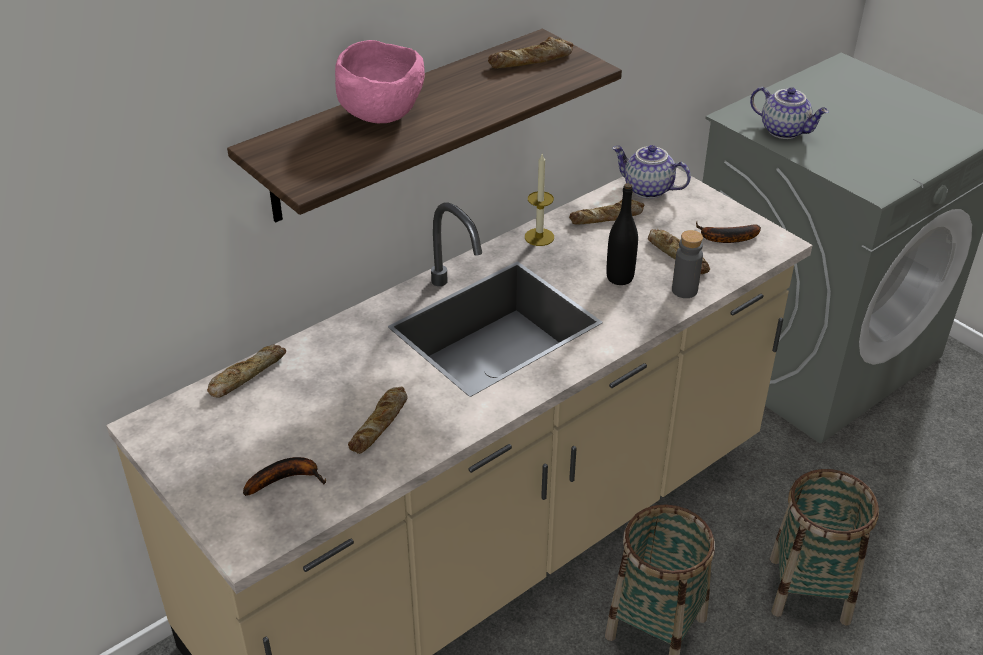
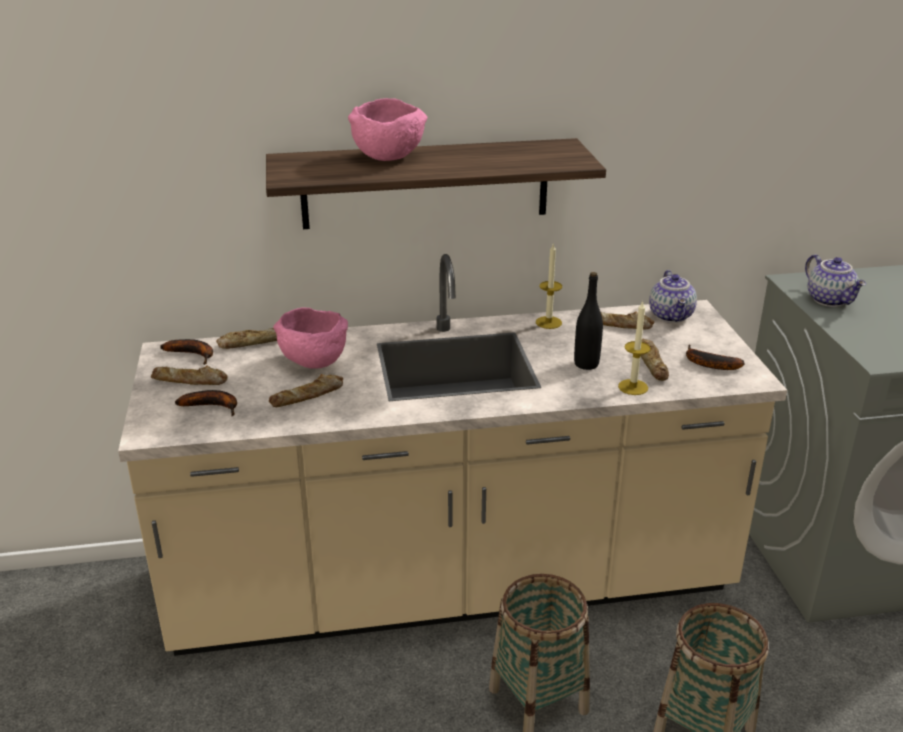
camera: 30 degrees right, 10 degrees down
(190, 418) = (193, 354): none -> banana
(341, 378) = (312, 363): none -> pink bowl
(532, 61) = (540, 152): bread -> bread (190, 381)
(647, 190) = (672, 316): teapot -> teapot turned 150 degrees counterclockwise
(684, 290) = (633, 387): grey bottle -> candle

